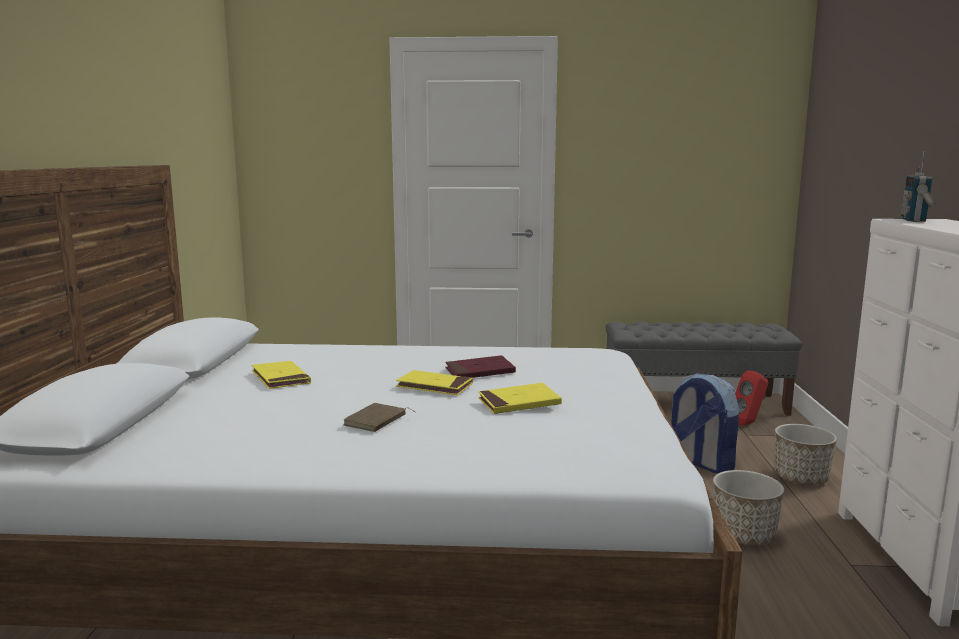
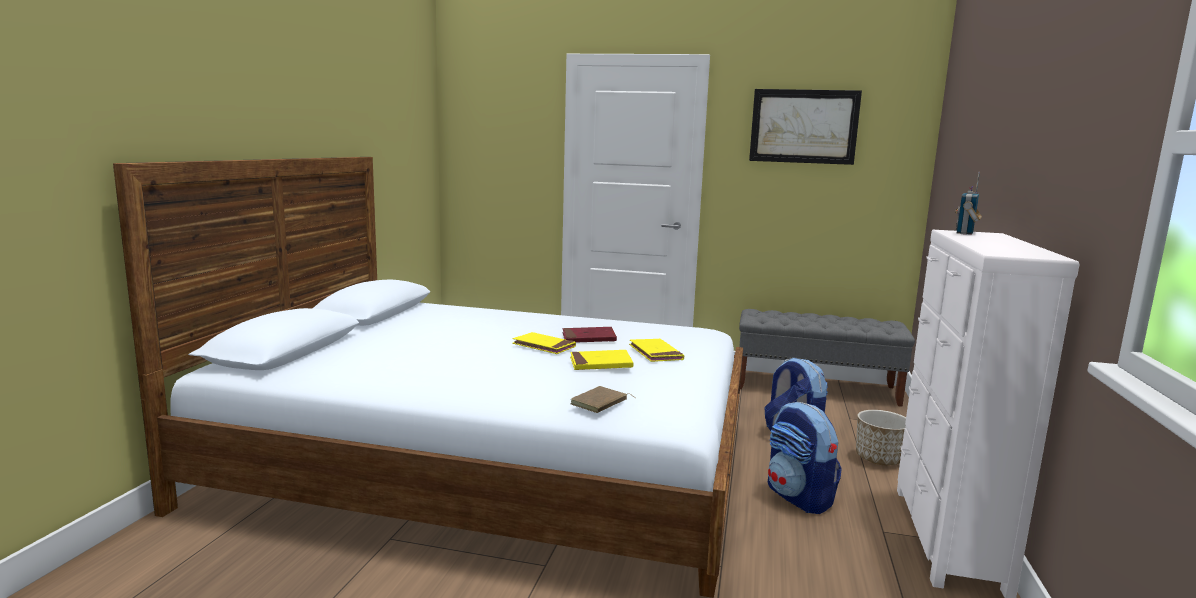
camera: 10 degrees right, 0 degrees up
(280, 378) = (430, 330): yellow book -> yellow book (655, 353)
(376, 421) = (482, 367): brown book -> brown book (600, 403)
(665, 115) = (803, 126): none -> picture
(743, 535) = (799, 497): planter -> backpack
(748, 423) = (857, 409): red speaker -> none

